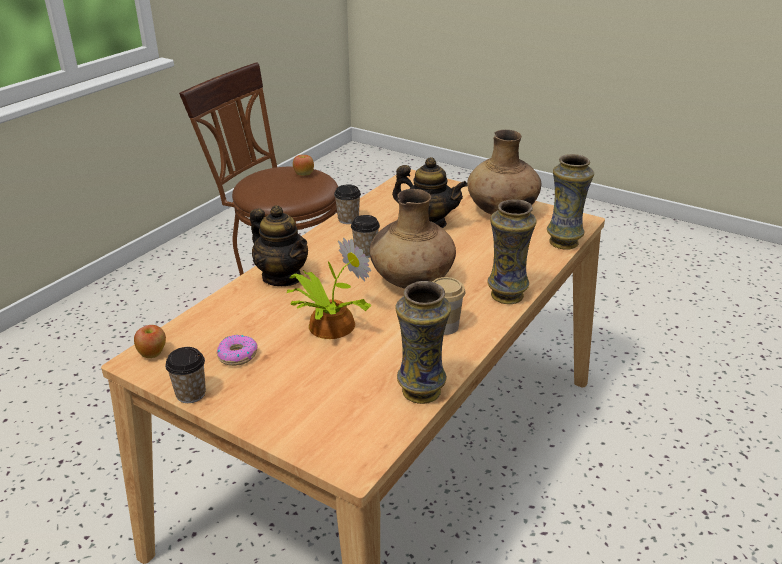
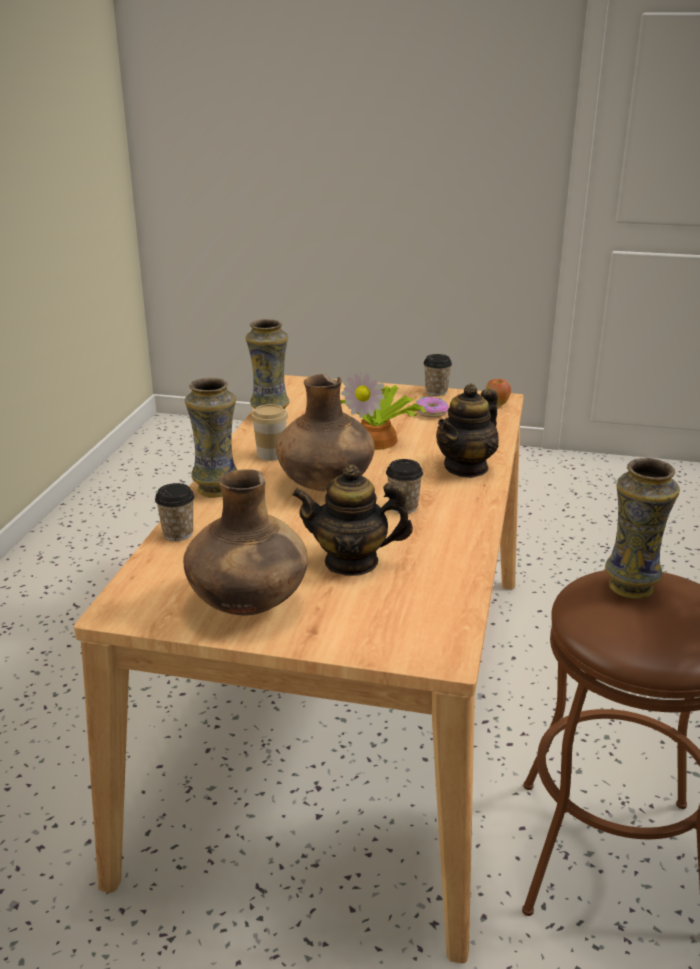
camera: 160 degrees right, 5 degrees down
(282, 277) = (466, 467): teapot -> teapot turned 75 degrees counterclockwise
(304, 174) = (642, 629): apple -> none
(348, 219) = (468, 547): cup -> cup (178, 533)
(564, 242) = (147, 567): vase -> vase (631, 588)

